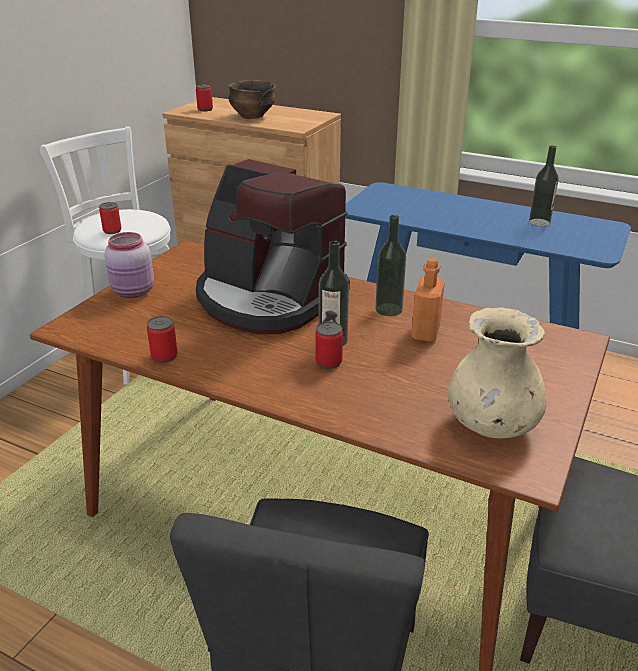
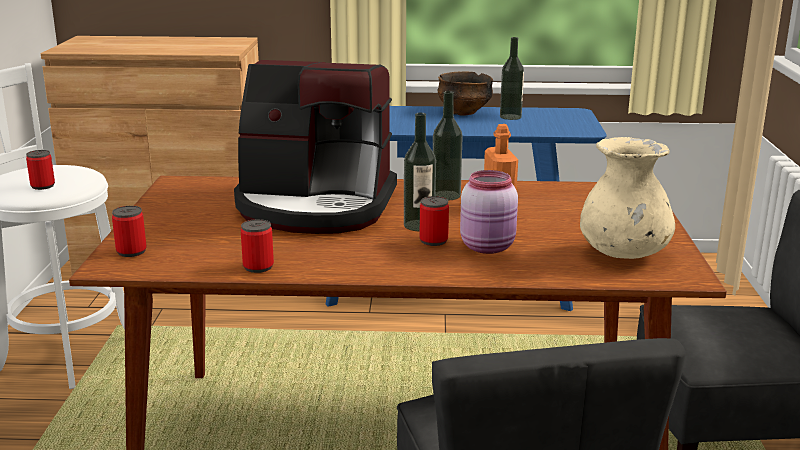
camera: 25 degrees left, 10 degrees down
(134, 292) = (156, 225): pink jar -> pink jar (489, 247)
(205, 109) = (92, 46): can -> can (131, 251)
(252, 116) = (160, 47): bowl -> bowl (464, 112)

